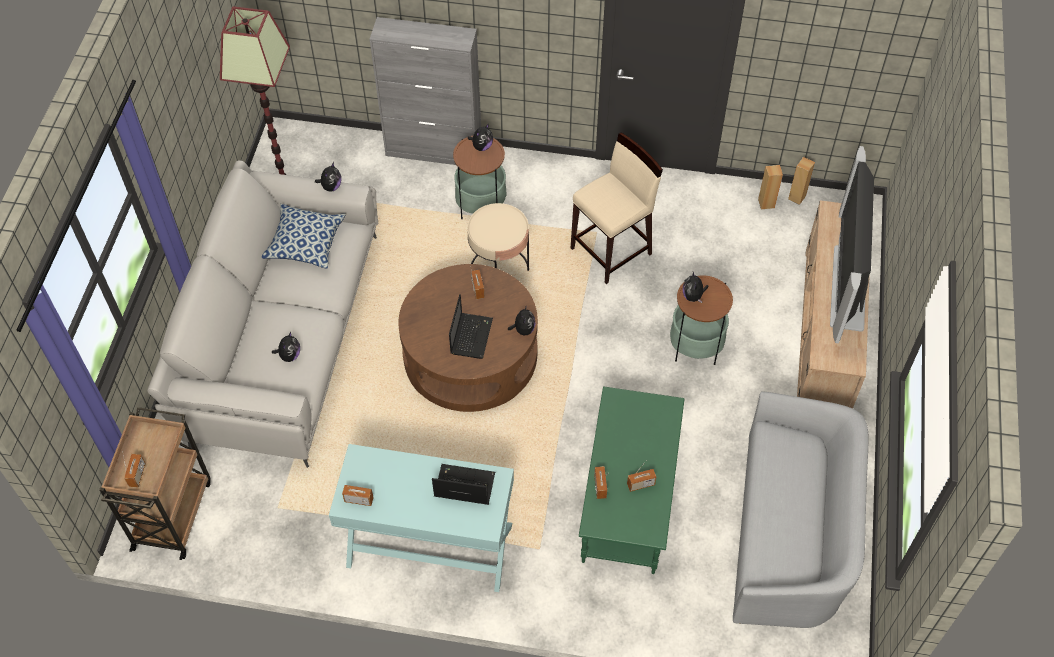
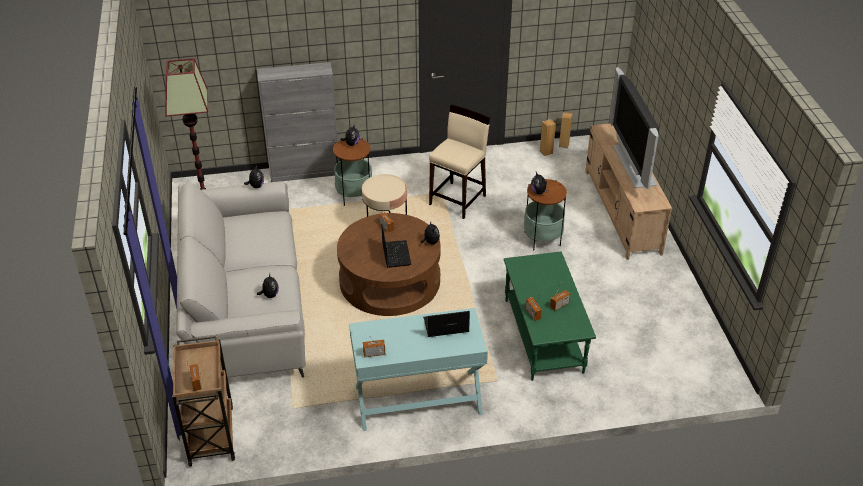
camera: 20 degrees left, 15 degrees down
(305, 243) = (248, 228): pillow -> none
(790, 534) = (661, 326): grey sofa -> none

